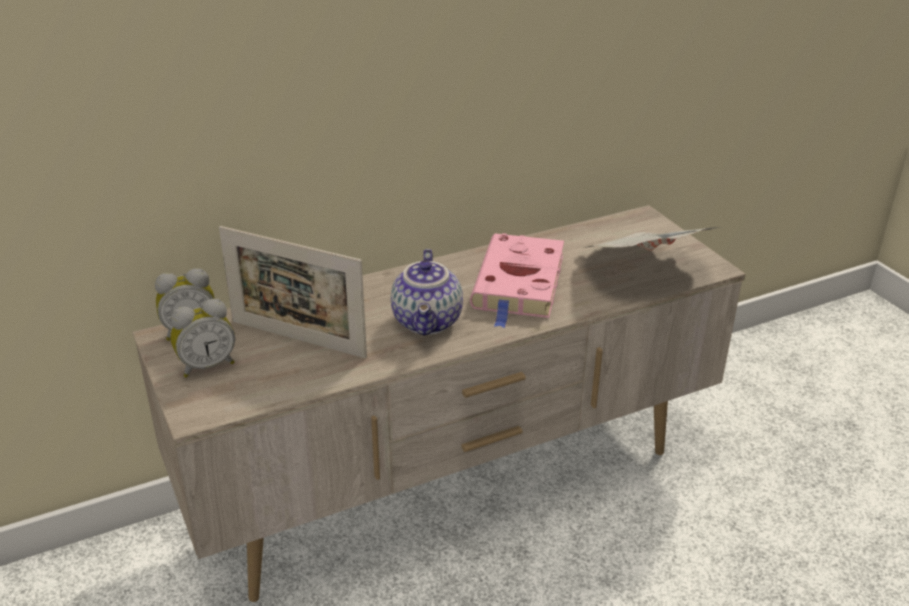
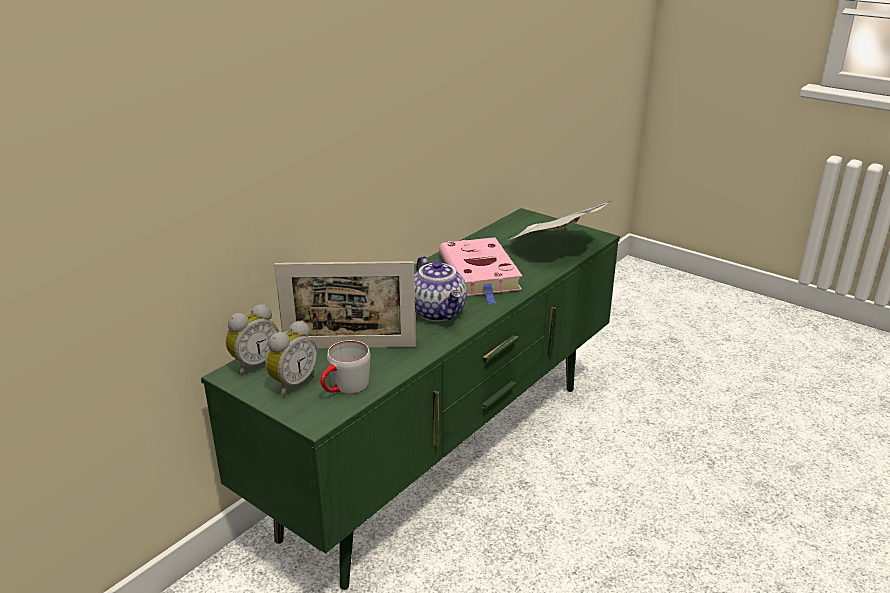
camera: 25 degrees left, 5 degrees down
(251, 387) = (344, 388): none -> grey mug
(453, 489) = (444, 458): beige tv stand -> green tv stand

